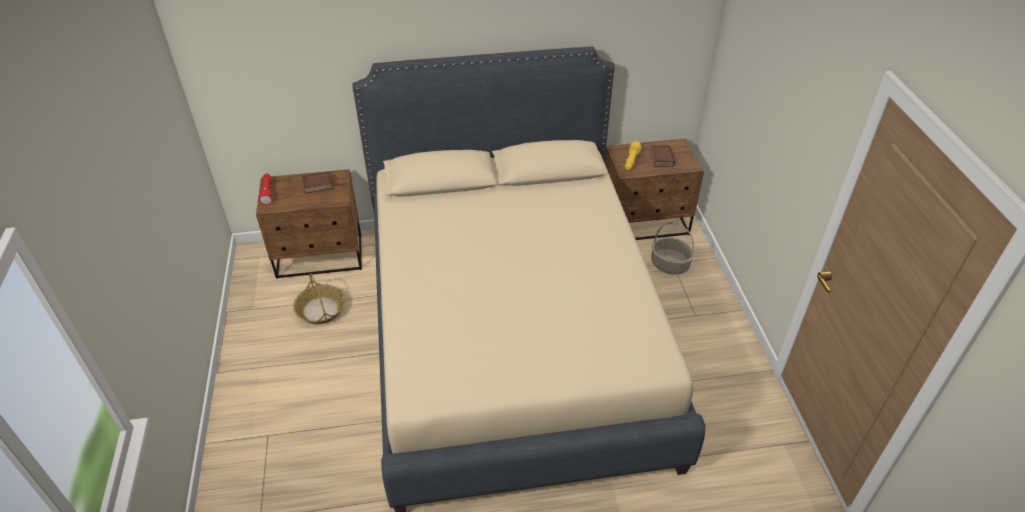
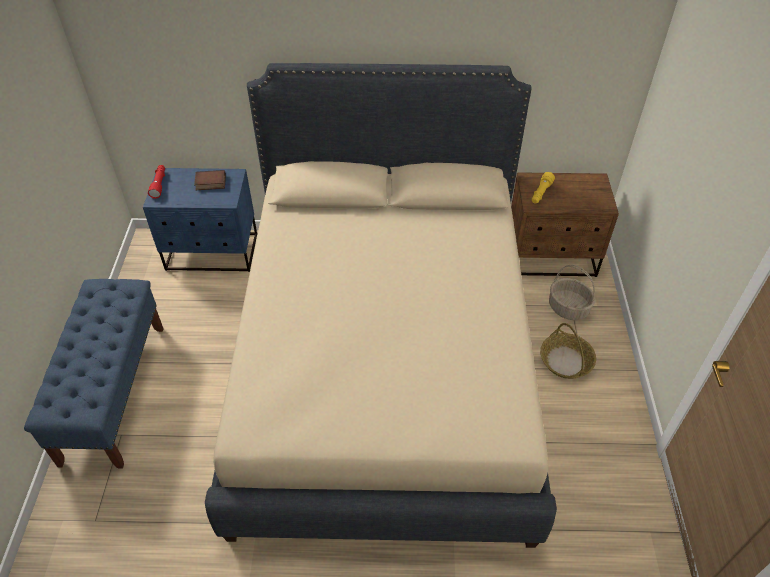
camera: 10 degrees right, 5 degrees up
(251, 397) = (114, 392): none -> blue bench
(320, 257) = (212, 253): brown nightstand -> blue nightstand
(321, 310) = (201, 309): basket -> basket (566, 361)
(660, 158) = (573, 193): book -> none

